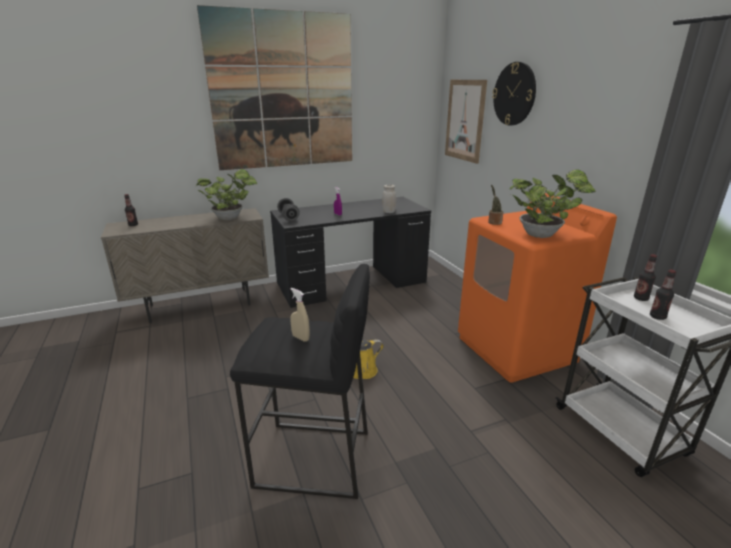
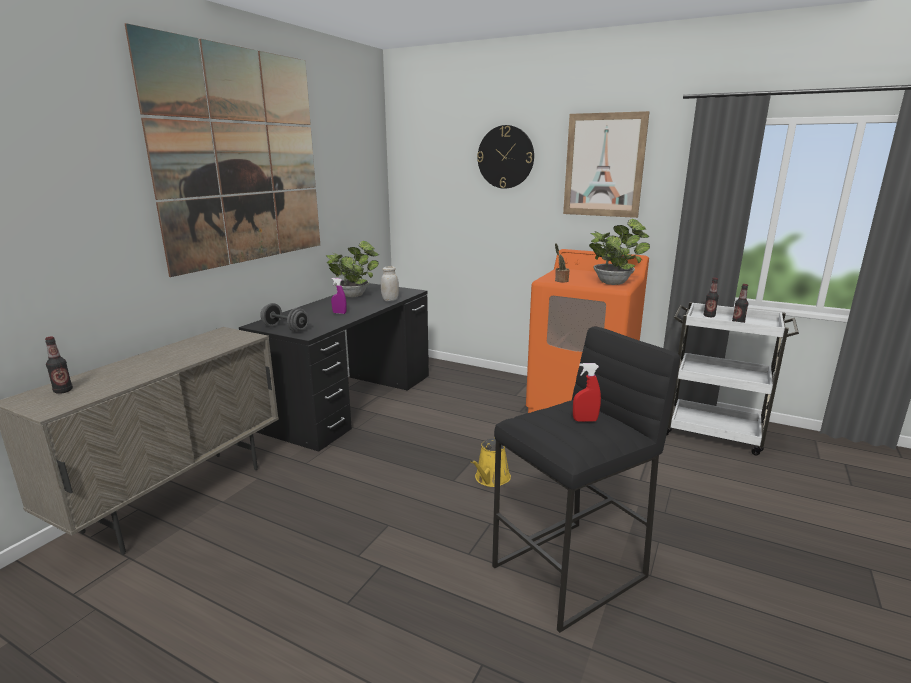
camera: 40 degrees left, 5 degrees down
(231, 218) = (219, 344): potted plant -> potted plant (354, 295)
(300, 338) = (585, 420): beige spray bottle -> red spray bottle
(465, 120) = (434, 187): picture -> picture (604, 165)

